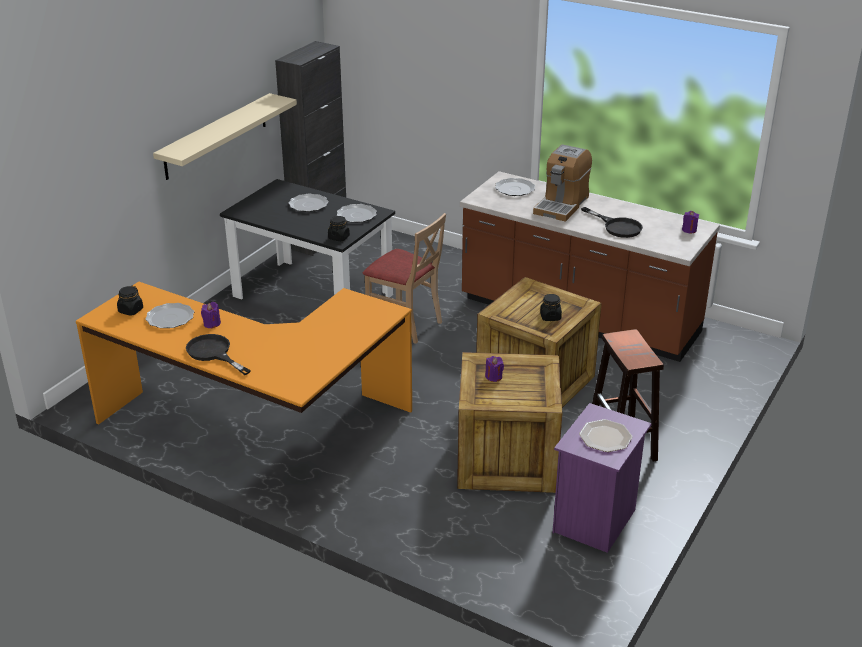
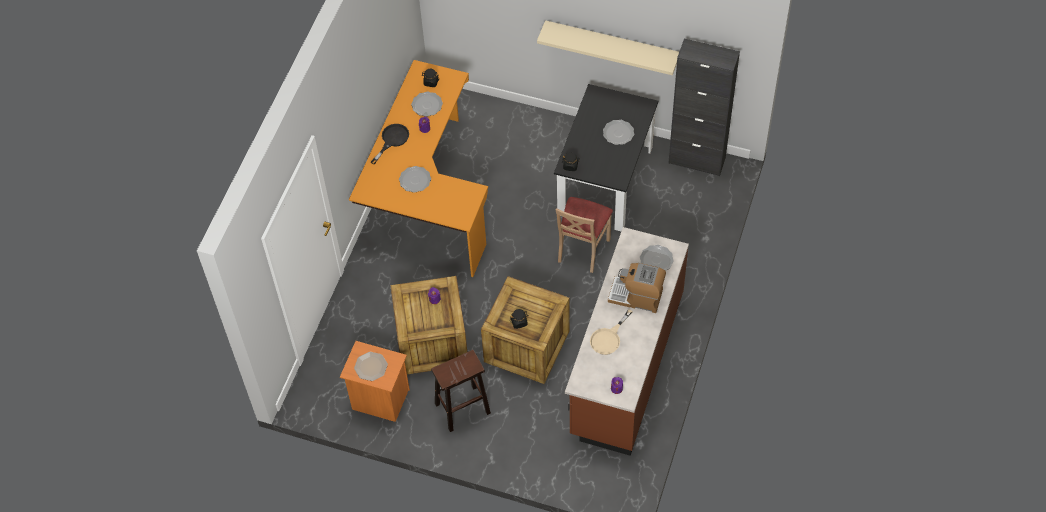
camera: 80 degrees right, 25 degrees up
(356, 215) = (609, 168): plate -> plate (415, 180)
(596, 521) = (380, 400): purple nightstand -> orange nightstand
(617, 226) = (608, 338): black frying pan -> beige frying pan

